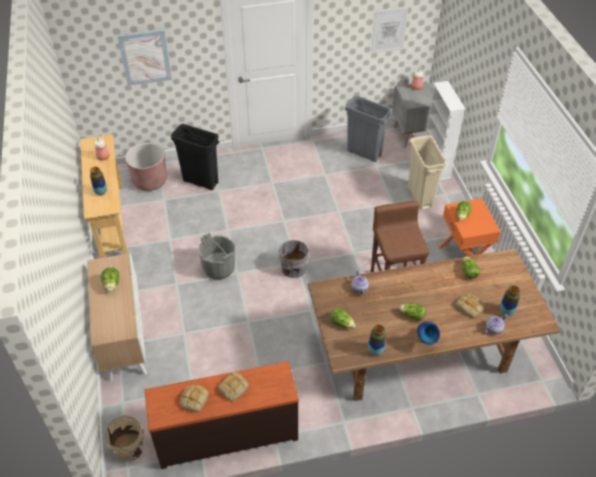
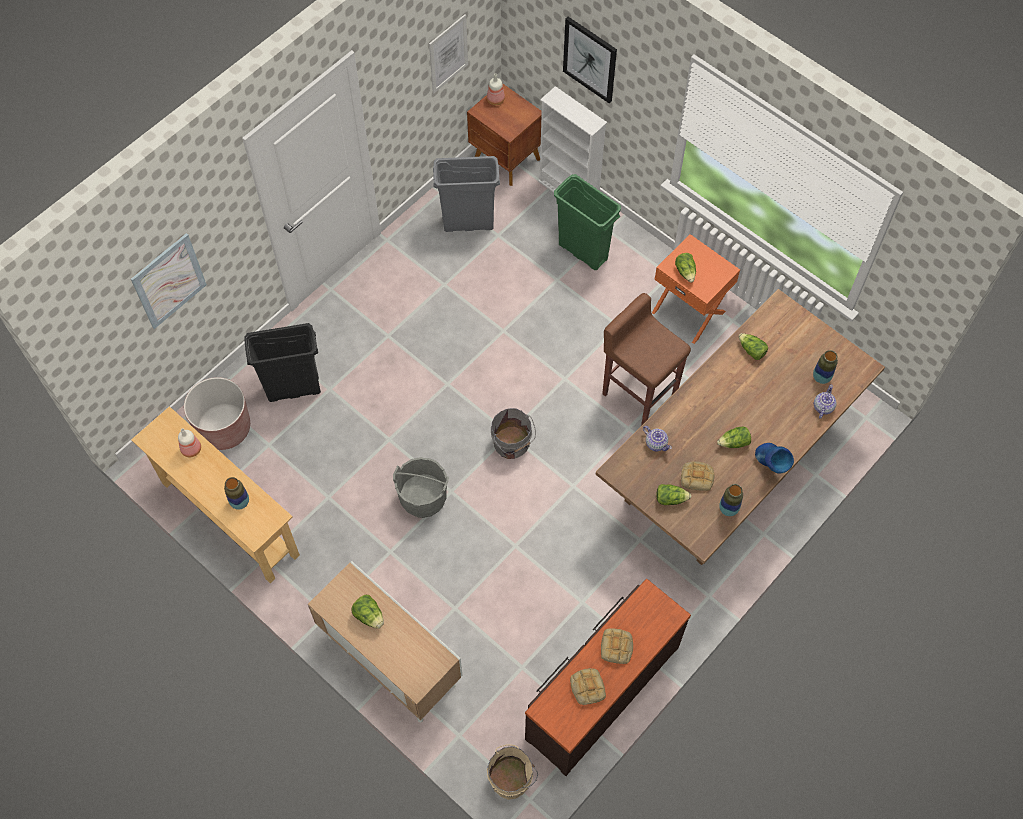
camera: 35 degrees left, 15 degrees up
(412, 135) = (507, 160): grey nightstand -> brown nightstand
(420, 197) = (583, 252): beige trash can -> green trash can
(468, 58) = (590, 59): none -> picture
(470, 307) = (783, 394): bread -> bread (697, 477)

